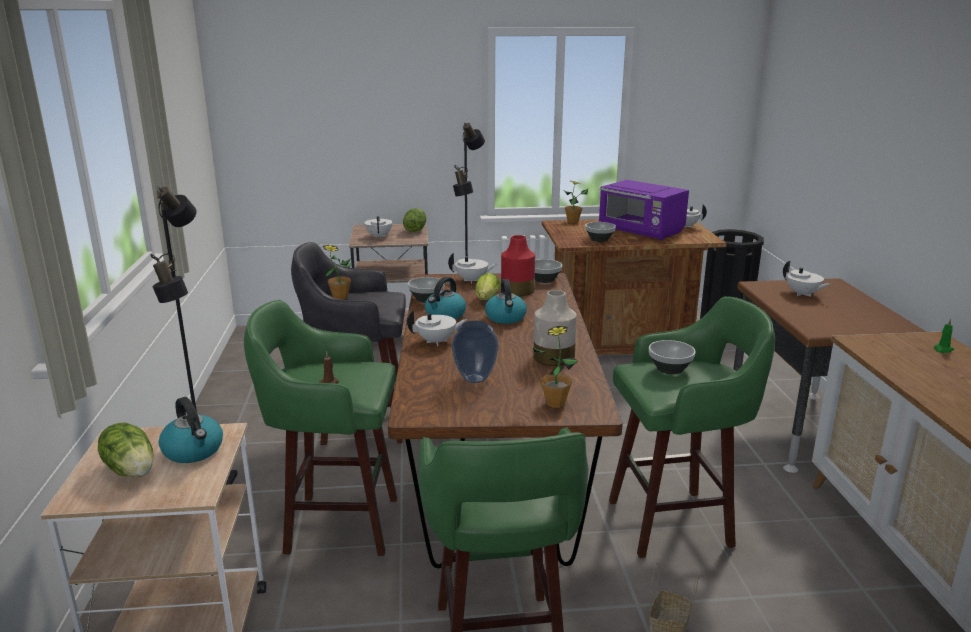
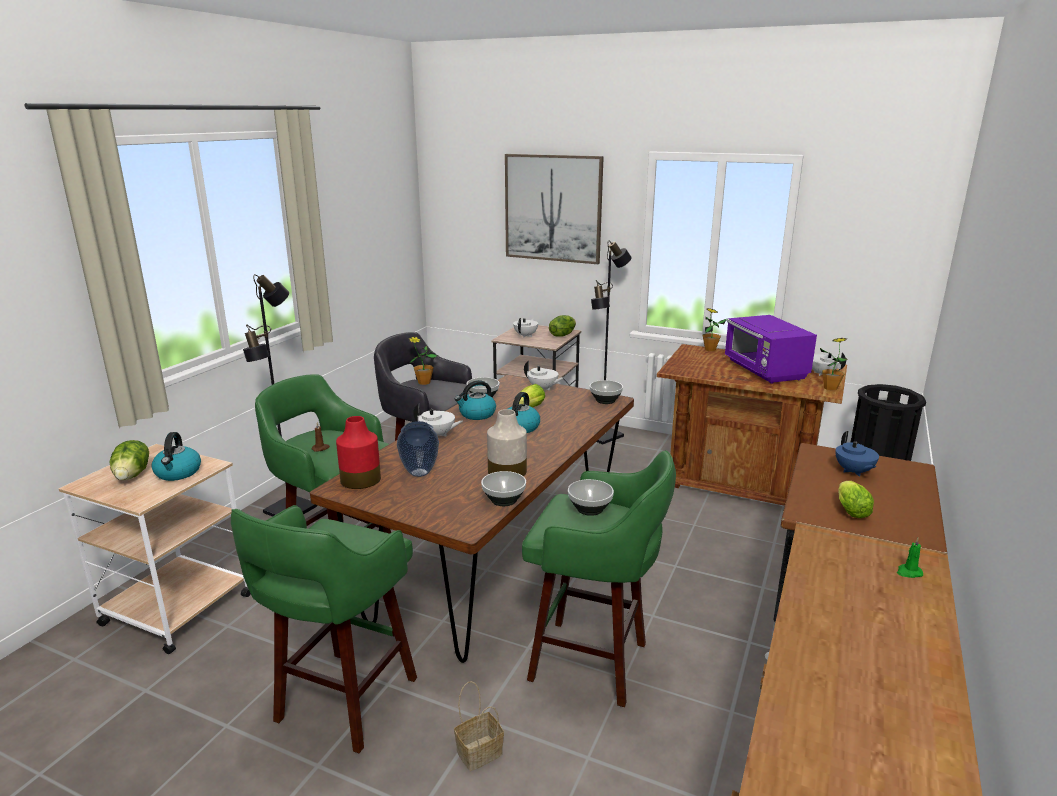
camera: 30 degrees right, 0 degrees up
(383, 93) = (553, 208): none -> picture
(517, 290) = (567, 405): red vase -> red vase (361, 479)
(555, 403) = (448, 510): potted plant -> potted plant (830, 388)
(599, 239) = (707, 372): bowl -> bowl (503, 500)
(802, 294) = (853, 472): white teapot -> blue teapot
(839, 321) = (850, 510): none -> lettuce

